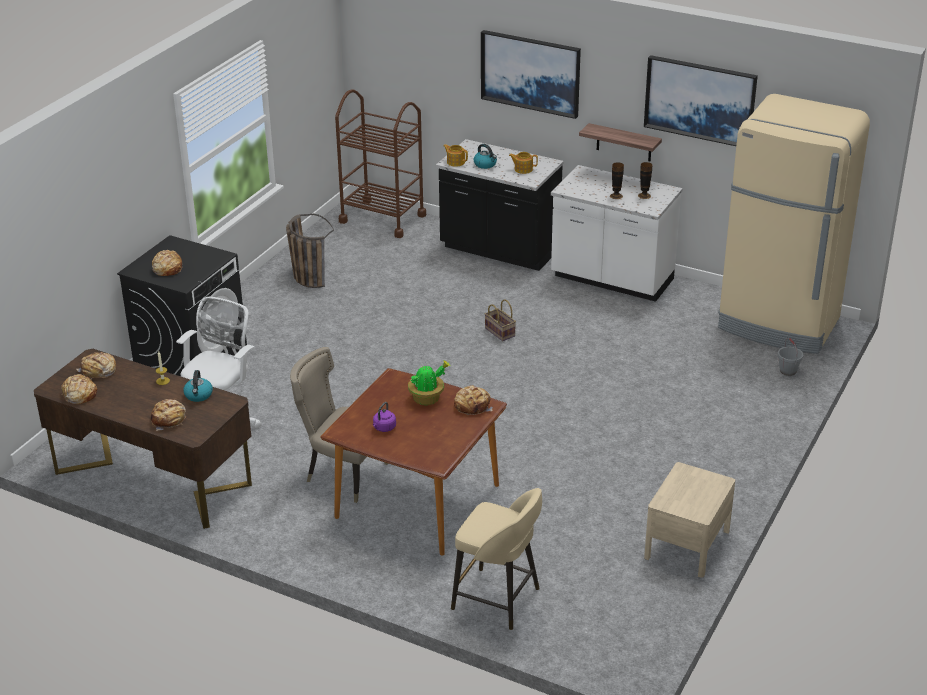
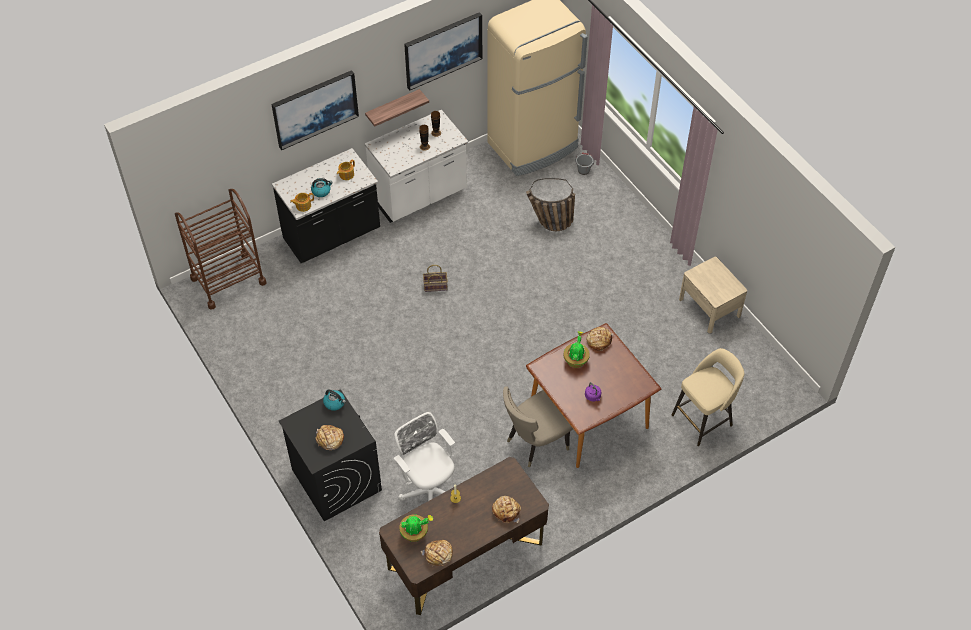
camera: 60 degrees left, 20 degrees up
(98, 371) = (415, 533): bread -> potted plant
(198, 395) = (488, 483): kettle -> kettle (335, 403)
(306, 276) = (273, 362): basket -> basket (548, 223)

